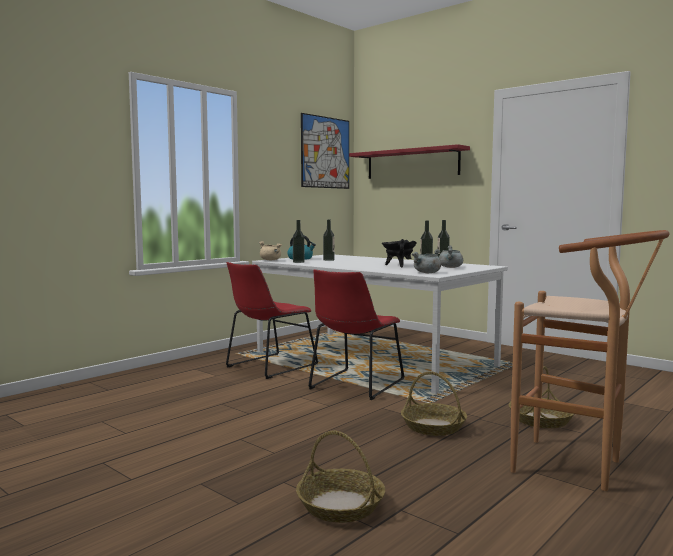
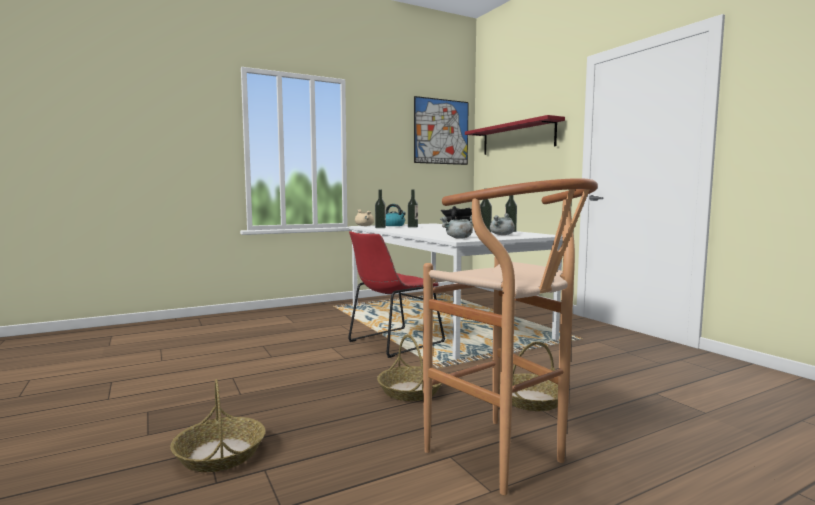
camera: 20 degrees right, 0 degrees up
(269, 366) = (344, 319): red chair -> none

